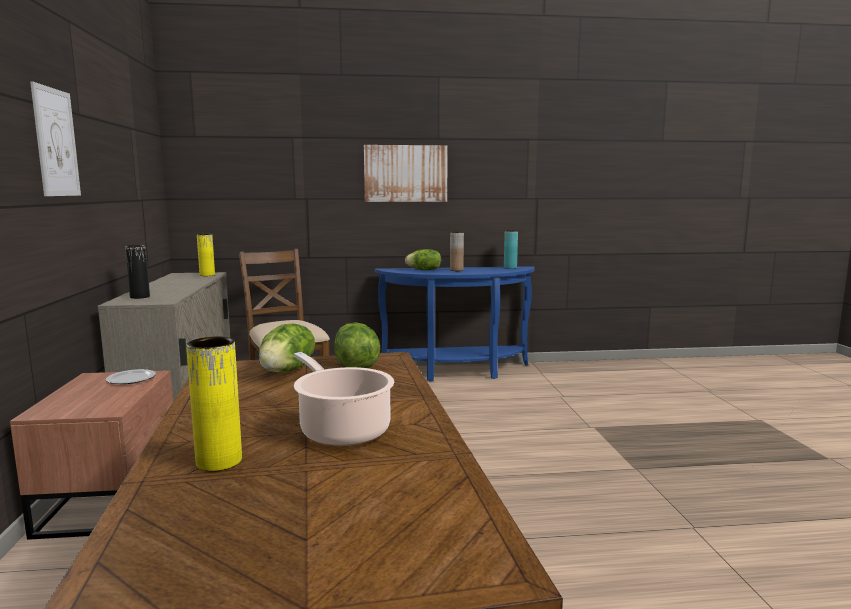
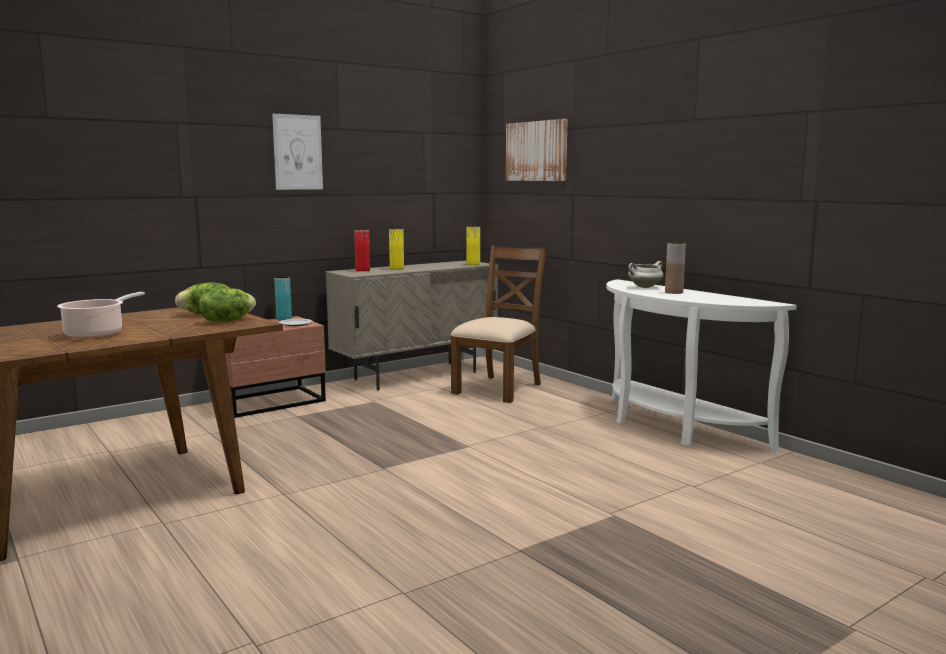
camera: 60 degrees right, 0 degrees up
(140, 297) = (362, 270): black vase -> red vase
(219, 461) = (47, 328): yellow vase -> yellow vase (396, 268)
(405, 173) = (656, 166): picture -> picture (536, 151)
(424, 270) = (645, 287): lettuce -> white cooking pot
(457, 372) = (671, 427): blue console table -> white console table
(510, 268) = (749, 300): turquoise vase -> turquoise vase (284, 319)

